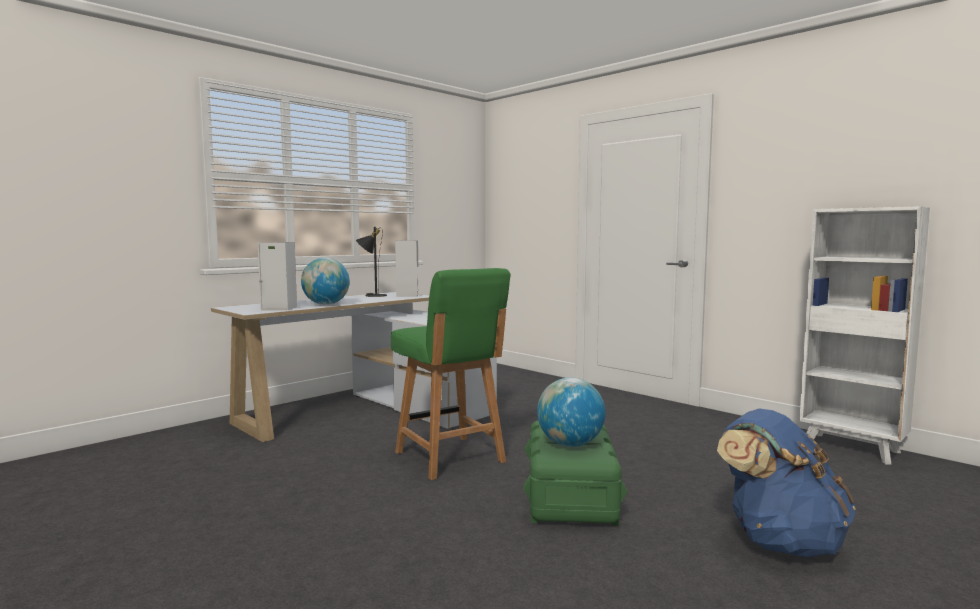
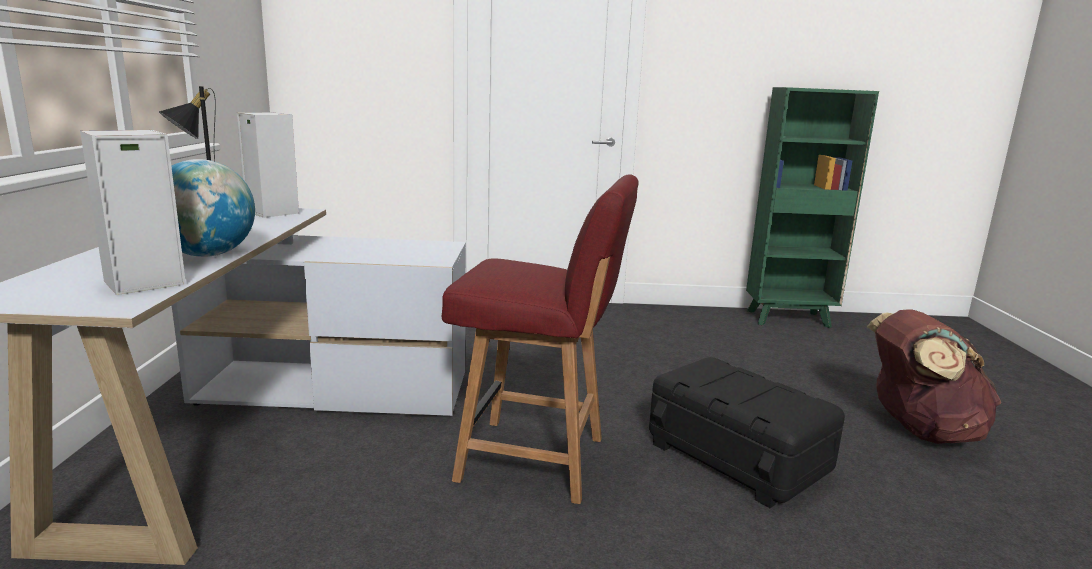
camera: 45 degrees left, 10 degrees up
(450, 458) = (536, 460): green chair -> red chair
(570, 444) = (764, 398): globe -> none
(571, 497) = (737, 457): green storage box -> black storage box
(779, 541) = (919, 430): blue backpack -> brown backpack
(852, 449) = (790, 319): white bookcase -> green bookcase

